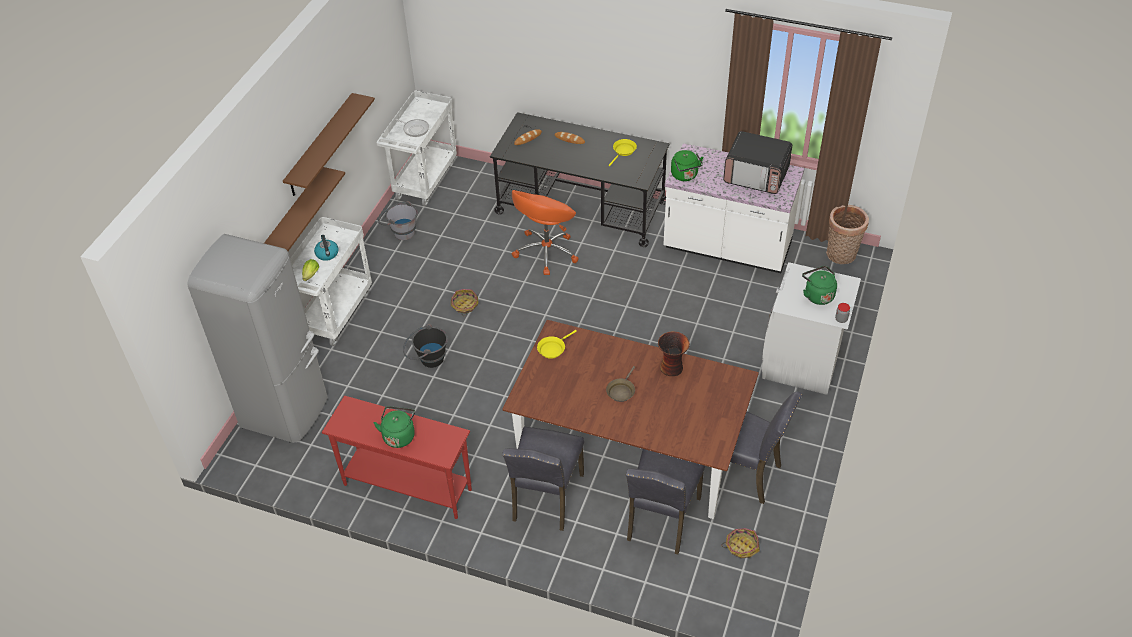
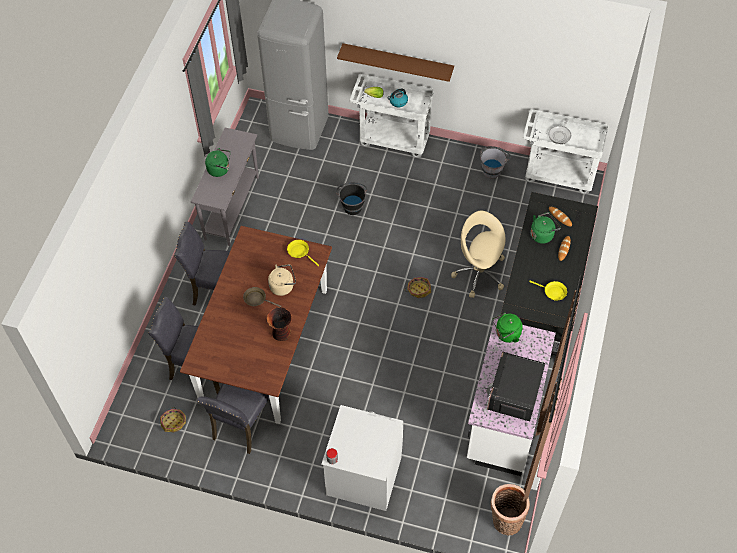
camera: 85 degrees right, 10 degrees up
(320, 146) = (459, 53): brown shelf -> none
(406, 488) = (231, 207): red console table -> grey console table
(464, 306) = (411, 222): basket -> basket (418, 290)
(545, 253) = (478, 273): orange office chair -> beige office chair
(603, 365) = (283, 286): none -> beige kettle
(817, 295) = (361, 442): green kettle -> green kettle (542, 234)

